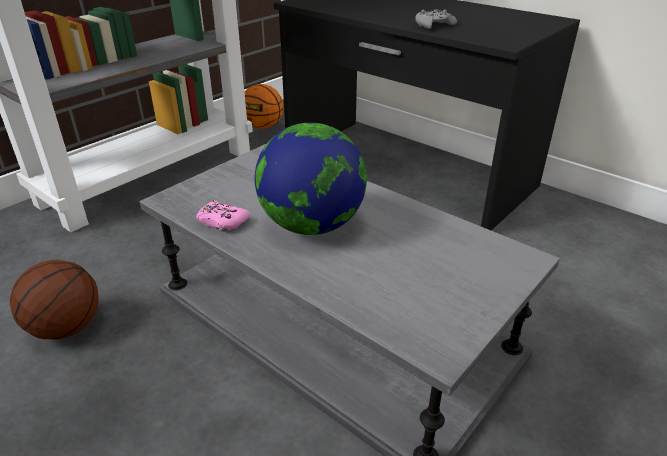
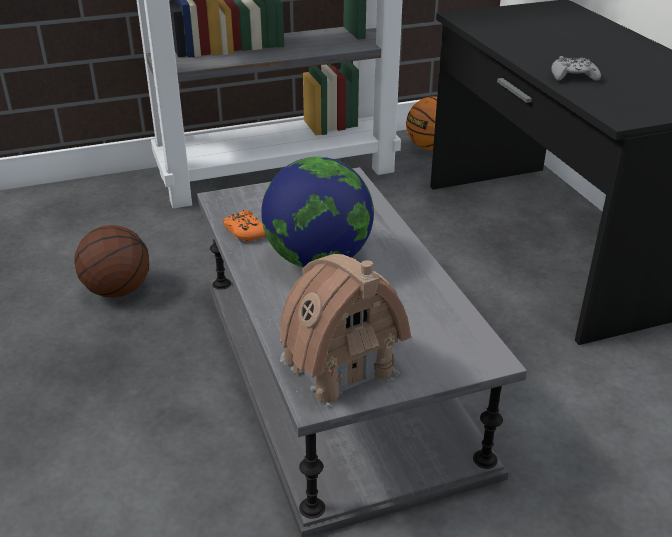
camera: 30 degrees right, 0 degrees up
(222, 221) = (246, 232): pink game controller -> orange game controller
(426, 312) = (339, 367): none -> toy house

